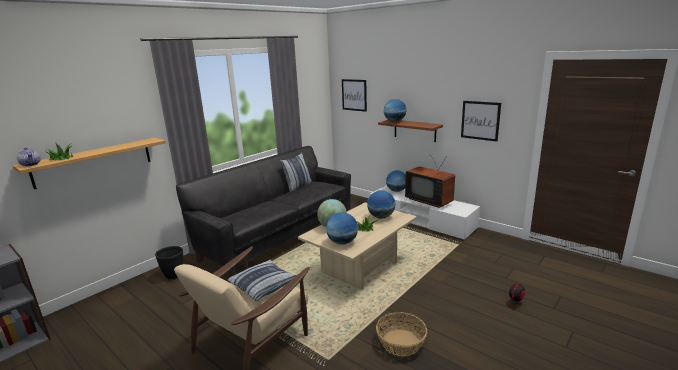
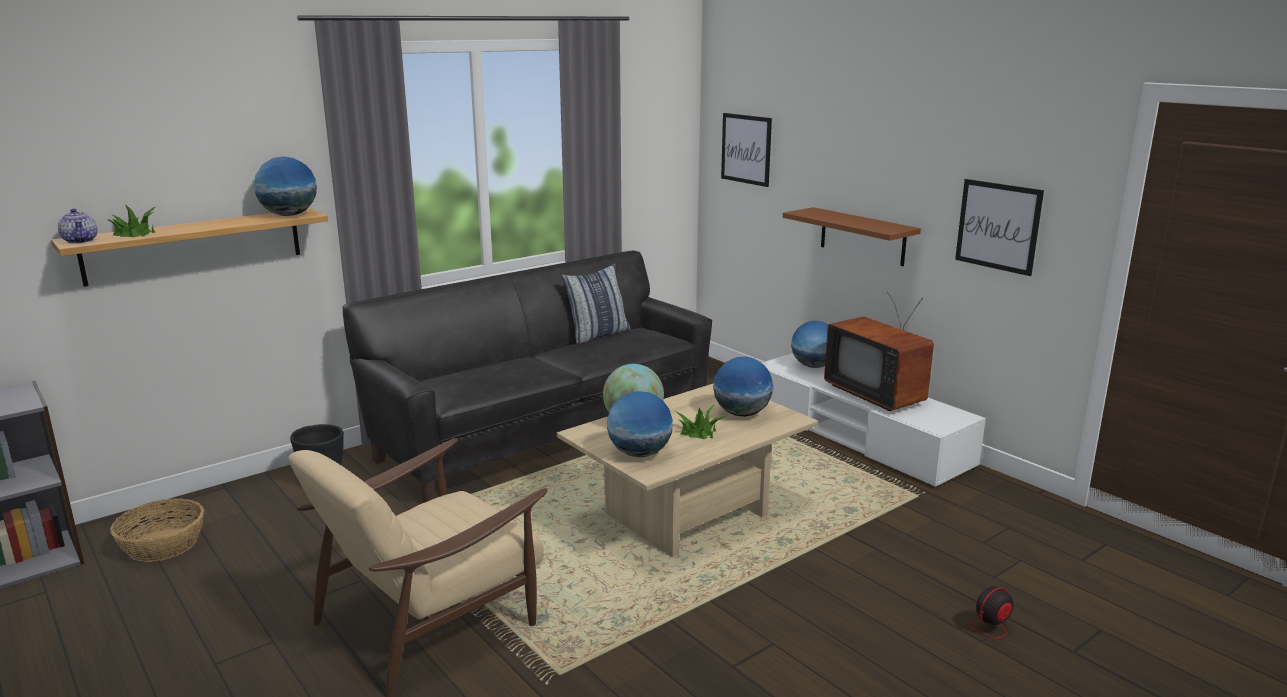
camera: 10 degrees right, 0 degrees up
(264, 285) = (463, 514): pillow -> none
(394, 121) = (819, 213): globe -> globe (289, 215)
(401, 342) = (714, 667): basket -> basket (163, 545)

